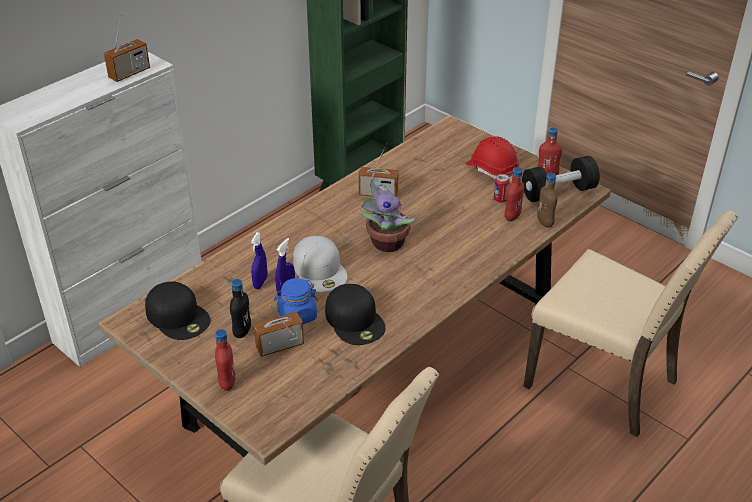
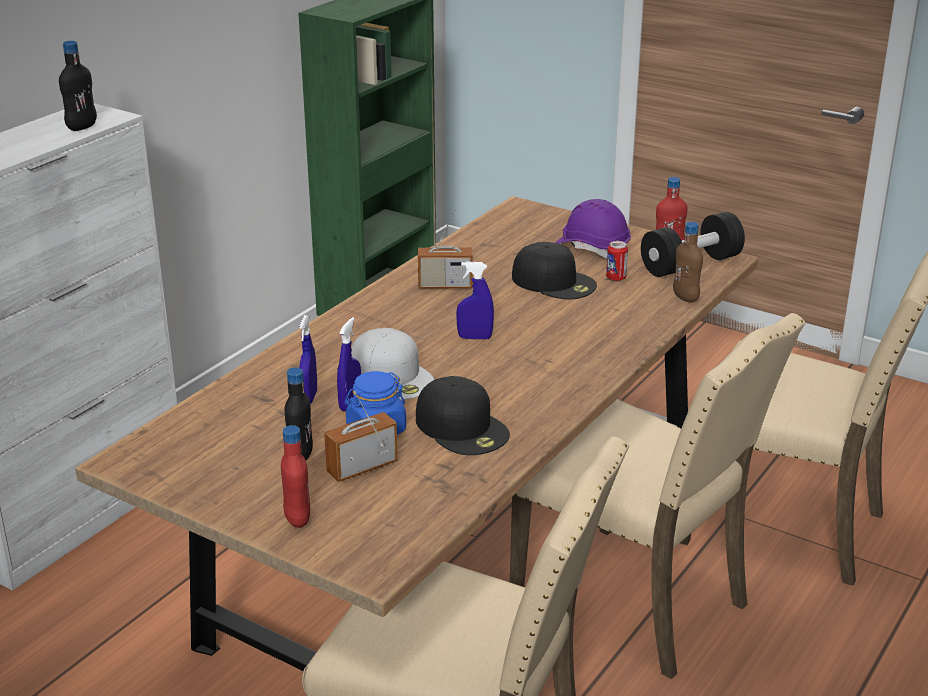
camera: 10 degrees left, 10 degrees down
(129, 73) = (82, 127): radio -> black bottle
(178, 316) = (198, 447): black cap -> black cap (554, 281)
(385, 243) = (475, 337): potted plant -> blue spray bottle
(481, 431) = (636, 603): none -> beige chair
(492, 170) = (592, 248): red hard hat -> purple hard hat
(512, 216) = (639, 295): red bottle -> none

